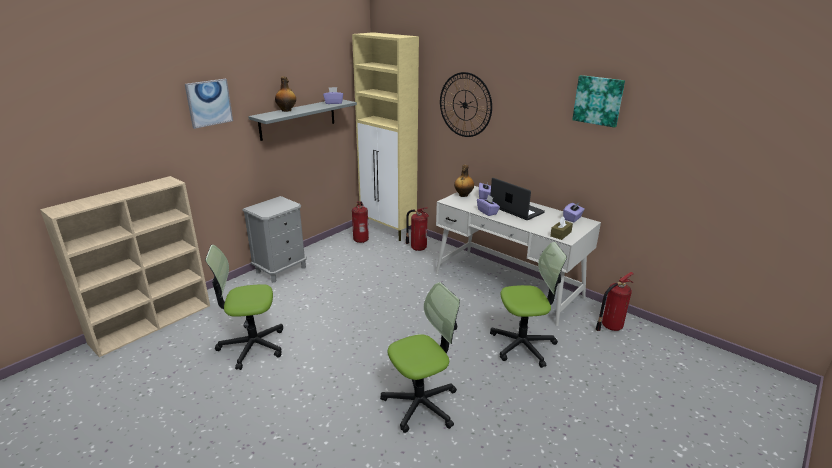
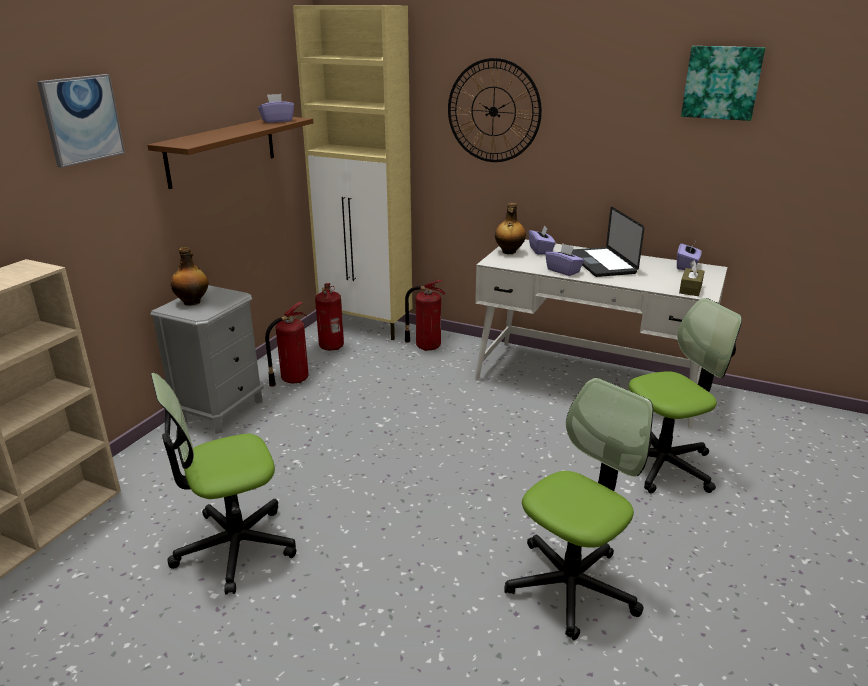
camera: 15 degrees left, 0 degrees up
(287, 110) = (209, 134): bottle -> bottle (193, 302)
(298, 119) = (222, 150): grey shelf -> brown shelf
(516, 209) = (601, 263): laptop -> laptop turned 135 degrees counterclockwise
(610, 326) = (760, 417): fire extinguisher -> fire extinguisher (292, 379)

